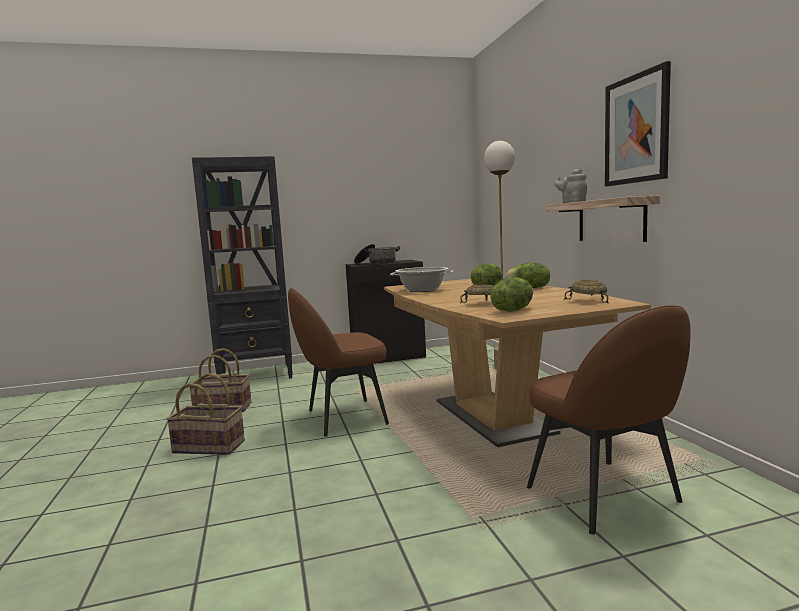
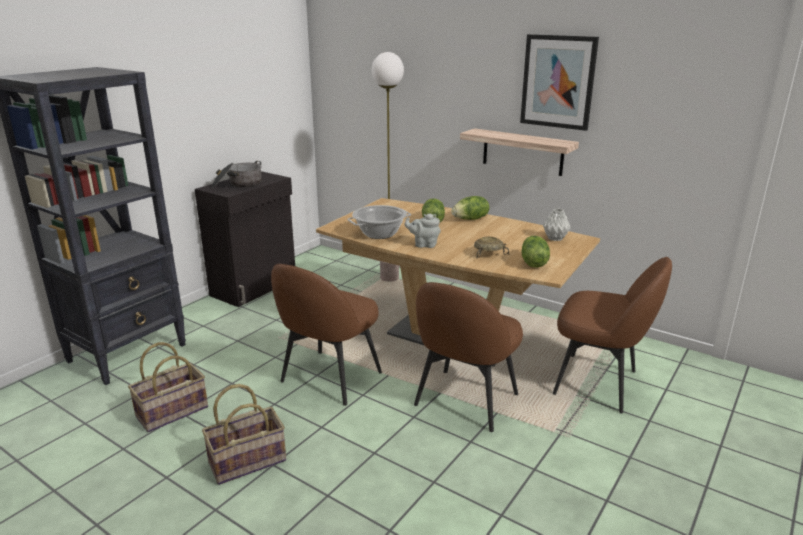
camera: 40 degrees left, 15 degrees up
(423, 464) = (465, 401): none -> brown chair
(572, 202) = (487, 133): grey teapot -> grey teapot (424, 244)
(587, 301) = (554, 238): beige bowl -> grey vase

